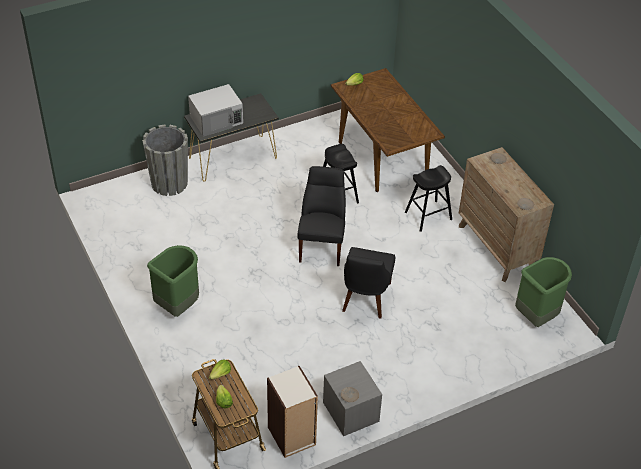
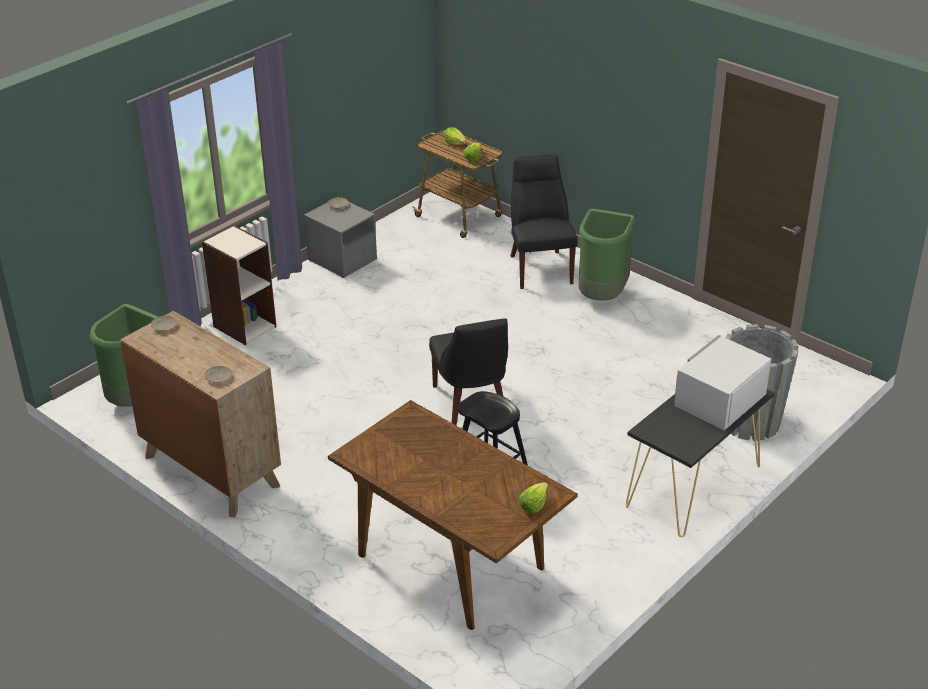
camera: 160 degrees right, 10 degrees down
(291, 436) = (394, 230): bookcase -> bookcase (244, 326)
(365, 299) = (377, 359): black chair -> black chair (540, 267)
(428, 216) = (332, 487): black stool -> none

